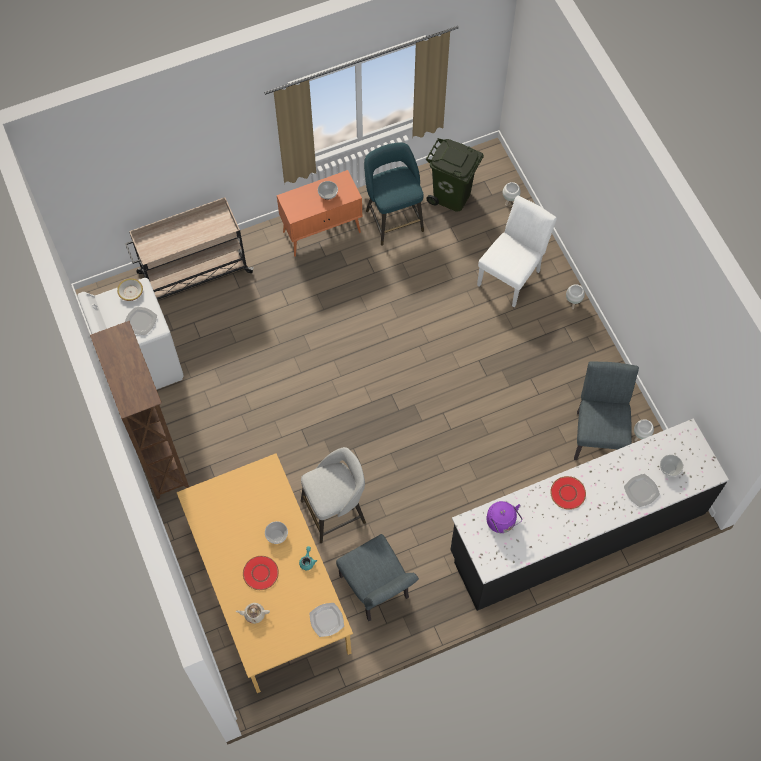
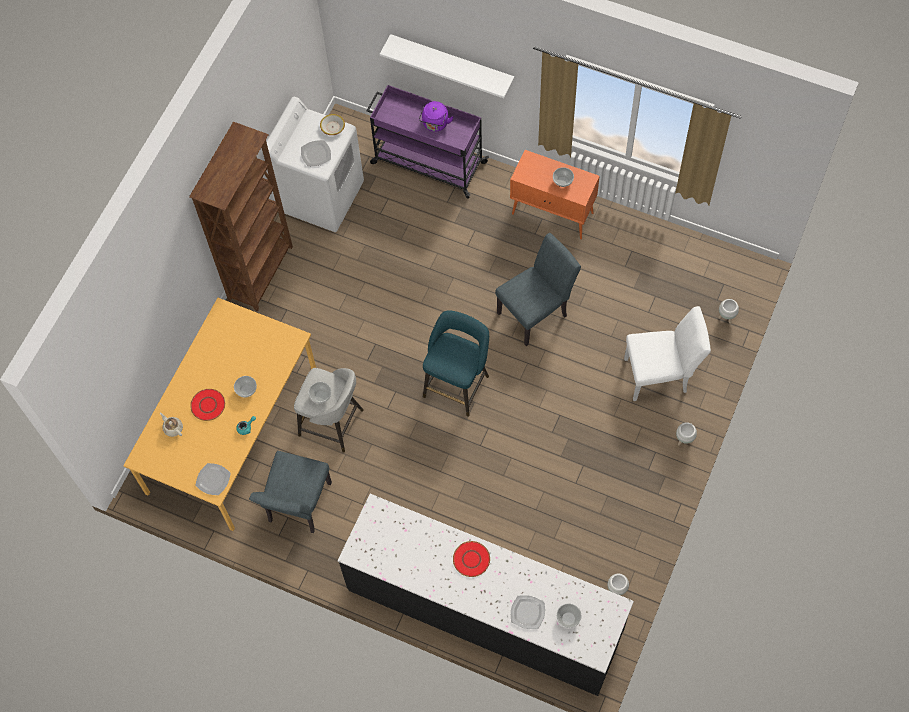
camera: 50 degrees right, 0 degrees up
(183, 166) = (452, 63): none -> white shelf
(193, 273) = (427, 162): beige cart -> purple cart
(331, 490) = (320, 396): none -> bowl
(393, 218) = (618, 250): turquoise stool -> turquoise stool (457, 383)
(451, 196) = (683, 273): green trash can -> none
(502, 522) = (400, 532): purple kettle -> purple kettle (435, 124)
(598, 432) = (587, 555): grey chair -> grey chair (536, 312)

